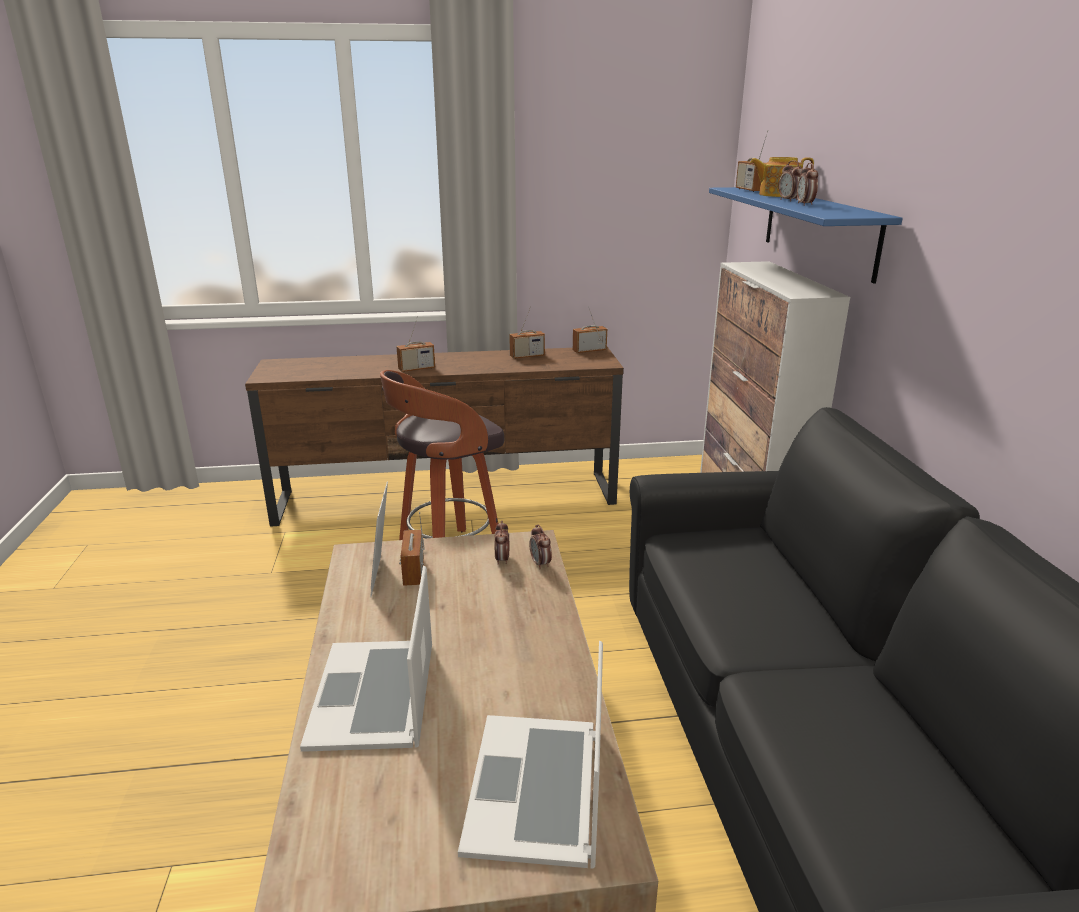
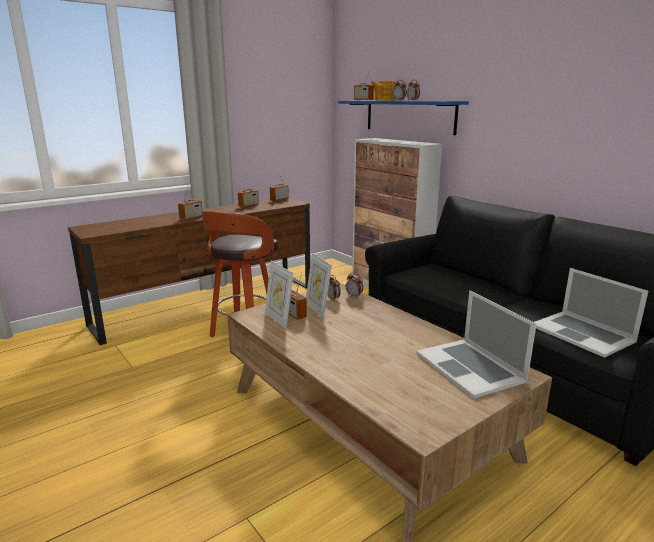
camera: 30 degrees left, 5 degrees down
(374, 693) = (348, 361): laptop -> laptop (582, 333)
(455, 574) = (317, 309): none -> picture frame

